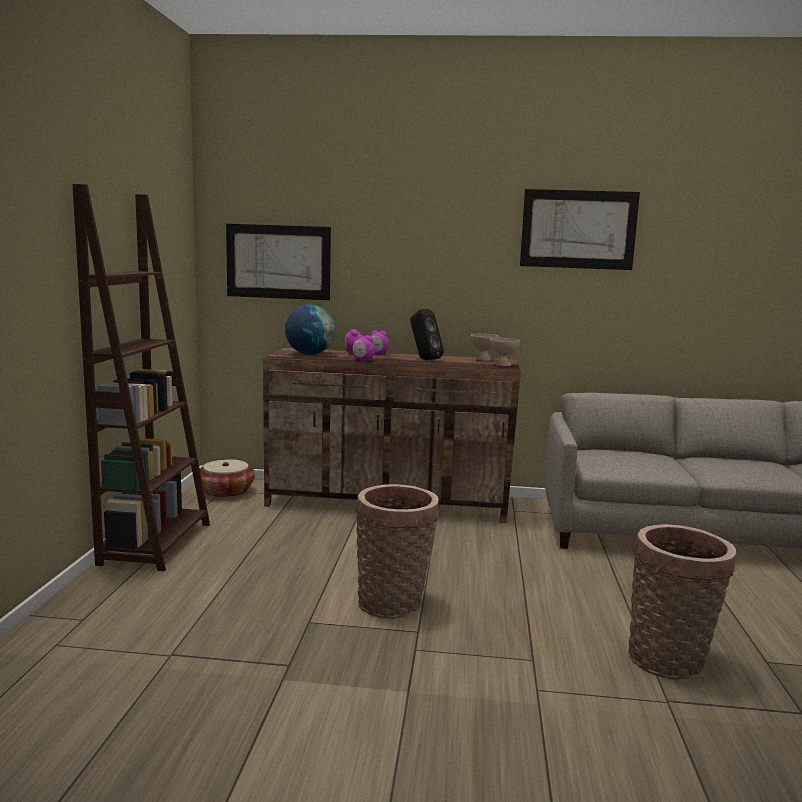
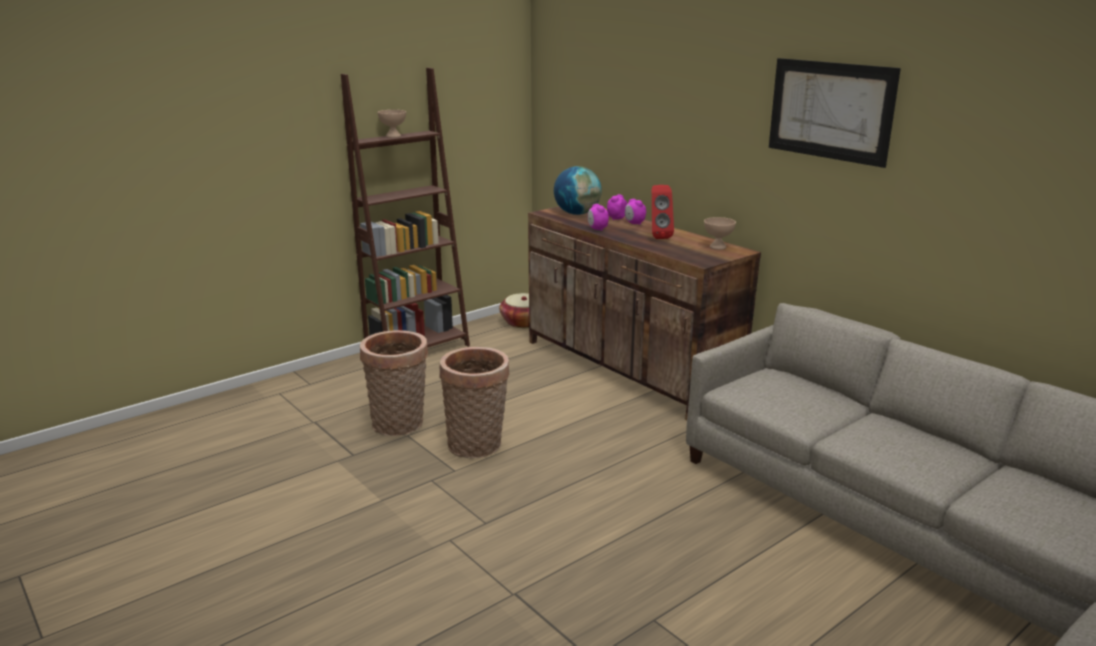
camera: 45 degrees right, 10 degrees up
(278, 262) = (581, 119): picture -> none
(424, 359) = (658, 236): black speaker -> red speaker
(503, 365) = (713, 258): beige bowl -> beige bowl (393, 136)
(670, 660) = (579, 575): basket -> basket (399, 425)

